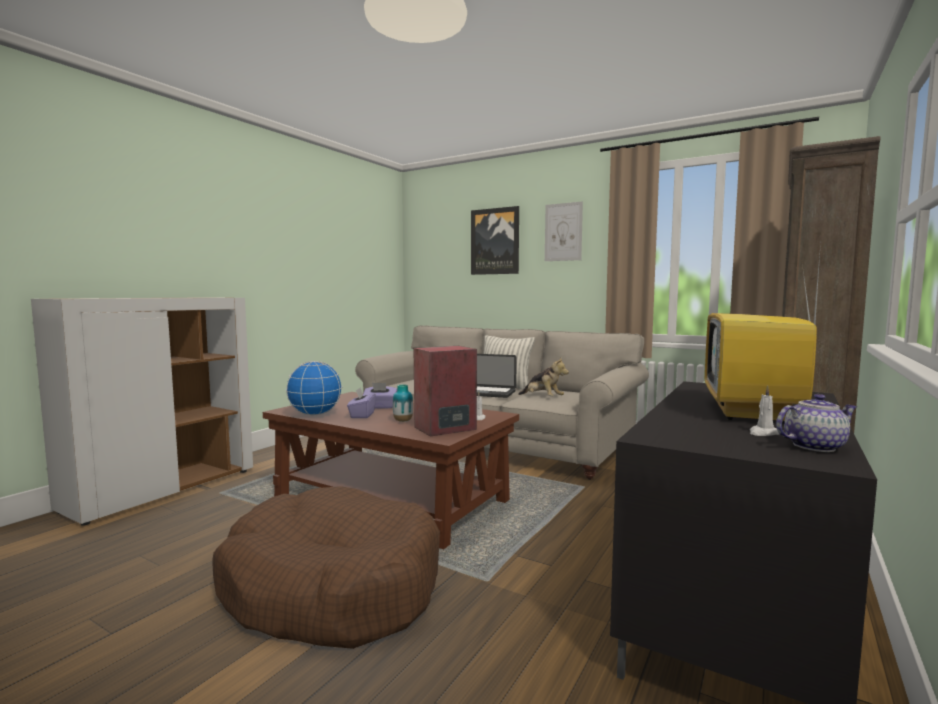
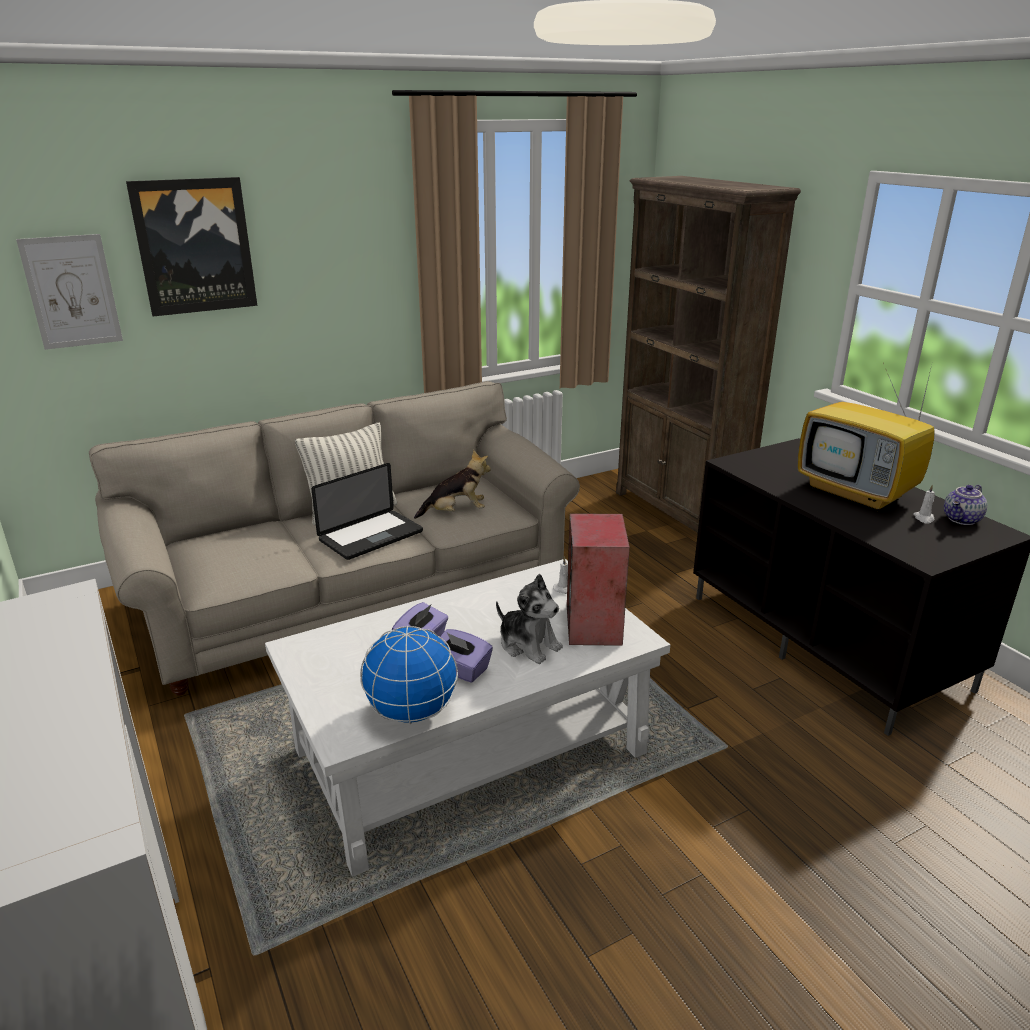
camera: 60 degrees left, 20 degrees up
(331, 587) = (683, 867): brown dog bed -> none
(392, 499) = (471, 751): brown coffee table -> white coffee table
(403, 421) = (528, 645): vase -> plush toy
(563, 232) = (330, 227): picture -> picture (72, 292)
(814, 446) = (962, 520): teapot -> teapot turned 150 degrees counterclockwise

